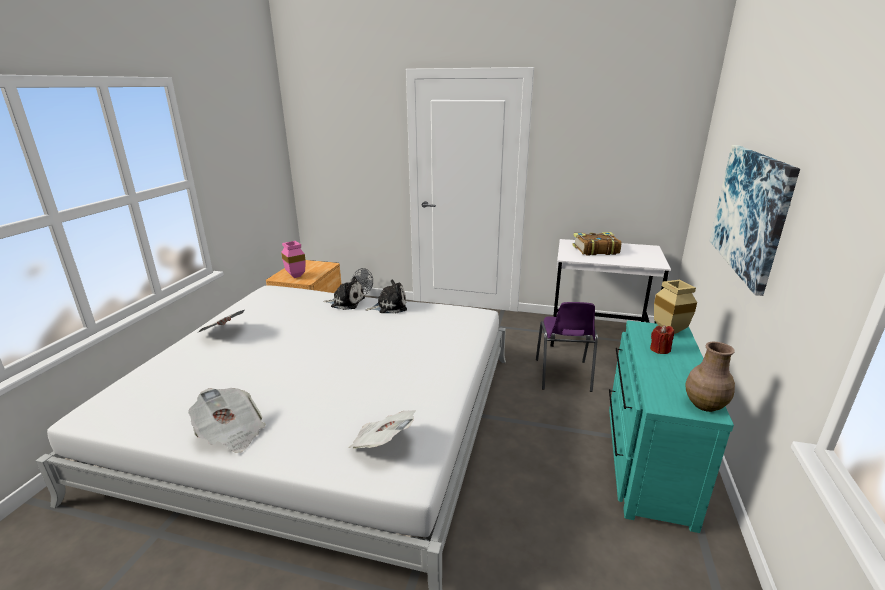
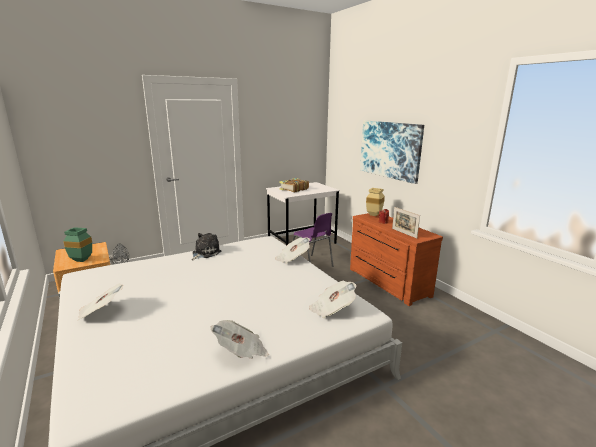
camera: 45 degrees left, 5 degrees down
(295, 276) = (80, 260): pink vase -> green vase
(346, 302) = (167, 261): plush toy -> none
(461, 352) = (292, 258): none -> newspaper
(644, 459) = (386, 282): turquoise dresser -> brown dresser
(658, 384) = (404, 233): none -> picture frame
(704, 404) = (426, 234): brown vase -> none

